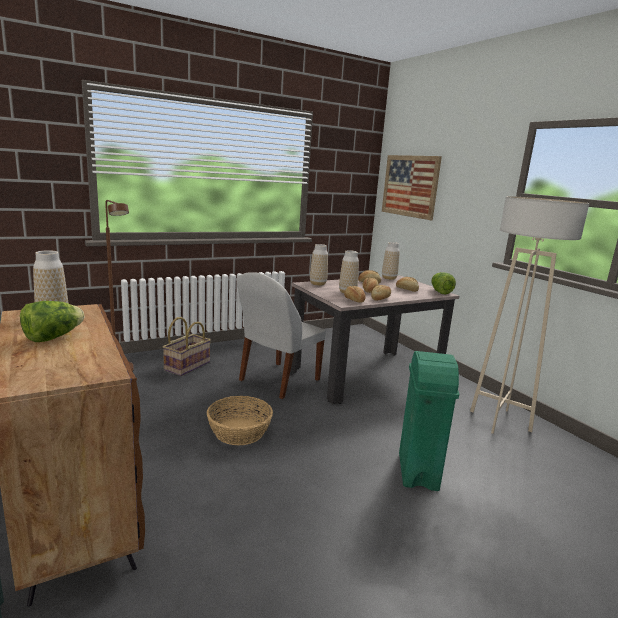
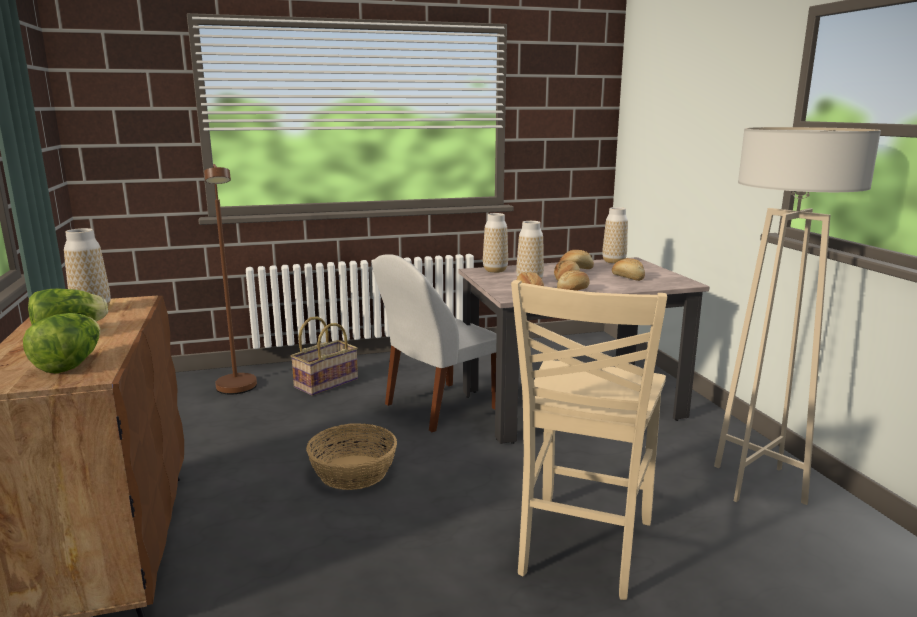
camera: 15 degrees right, 0 degrees up
(410, 186) = (657, 121): picture -> none
(417, 472) = (582, 548): green trash can -> beige chair
(440, 292) = (680, 281): lettuce -> lettuce (70, 364)

